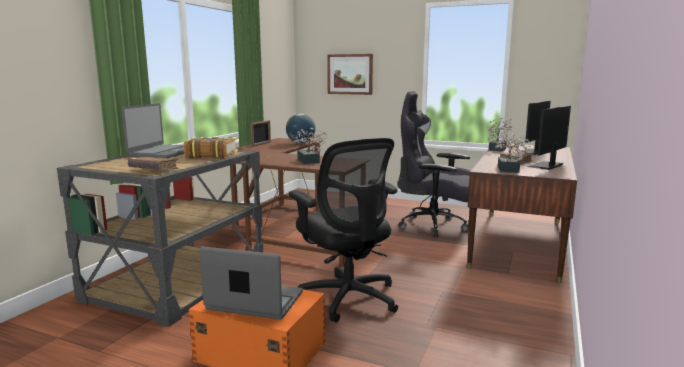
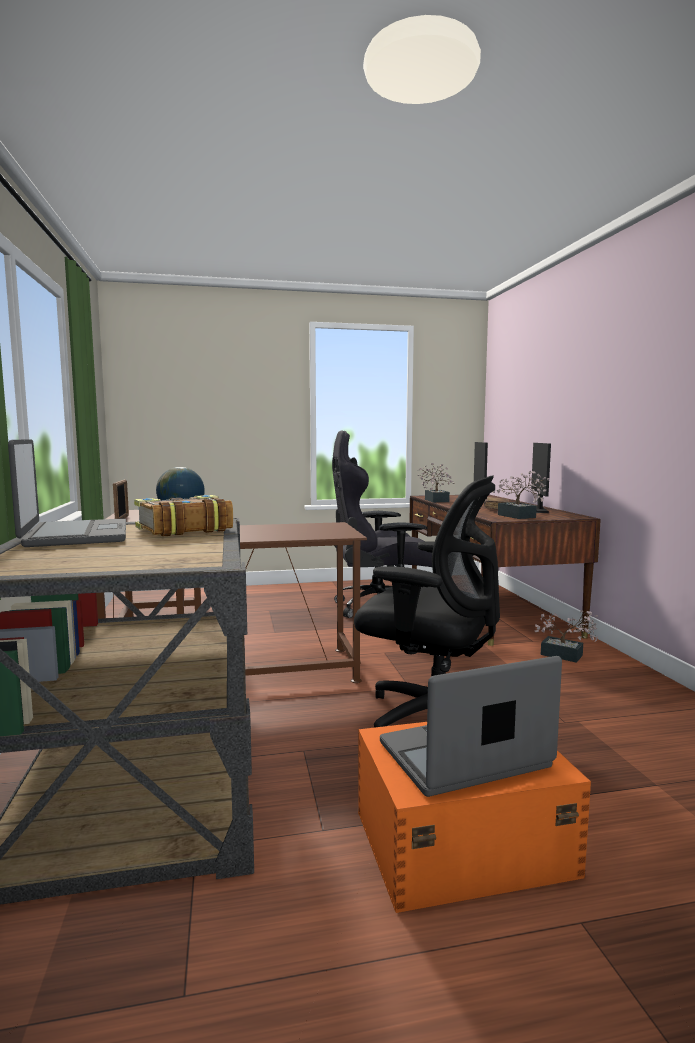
camera: 35 degrees left, 5 degrees down
(154, 169) = (176, 558): brown book -> none
(309, 161) = (278, 532): potted plant -> potted plant (566, 656)
(350, 74) = (203, 413): picture -> none

